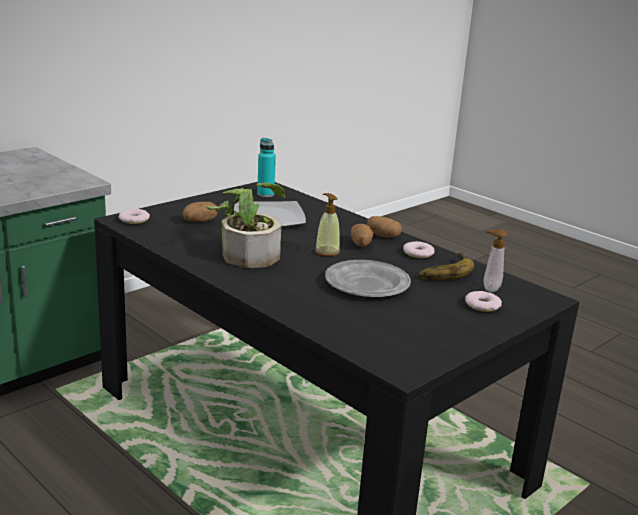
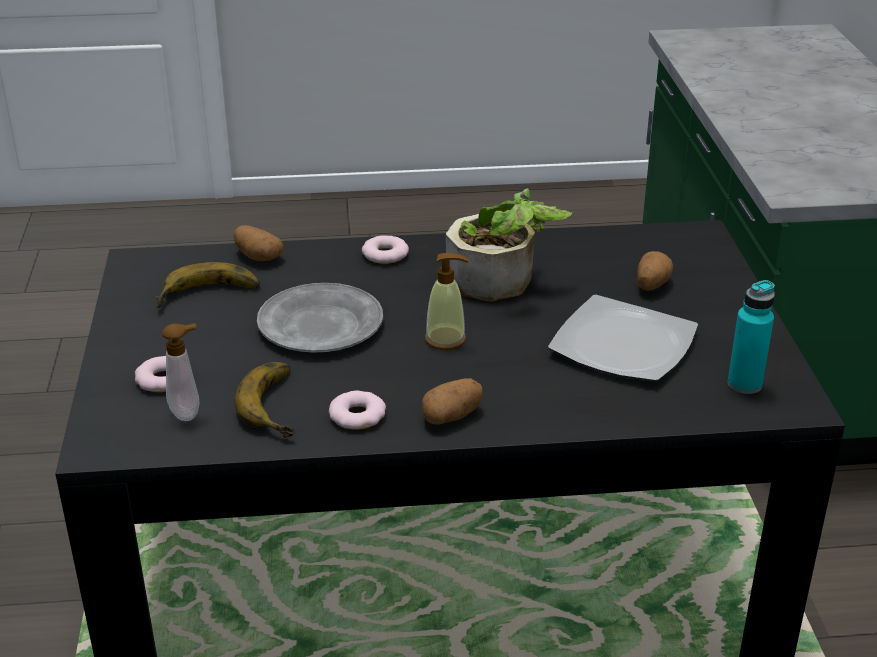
camera: 130 degrees right, 10 degrees up
(134, 220) = (693, 242): donut -> donut (385, 254)
(361, 244) = (441, 379): potato -> potato (257, 257)
(396, 326) = (209, 296): none -> banana

